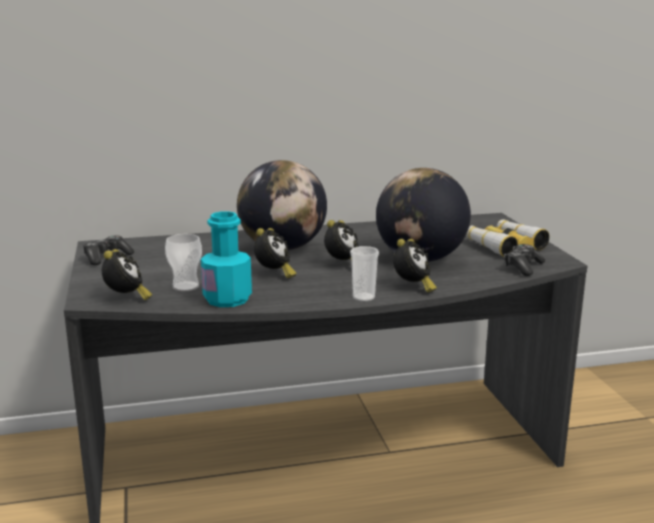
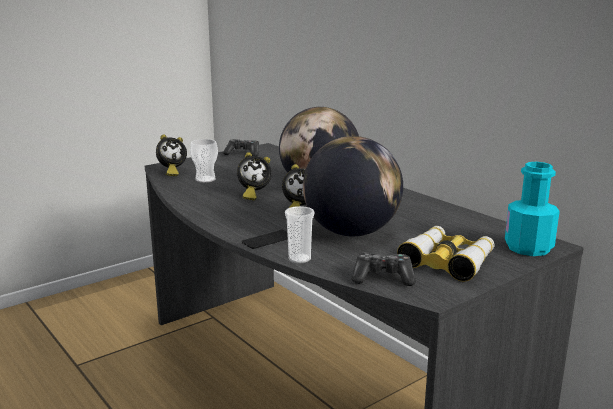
camera: 65 degrees right, 0 degrees up
(227, 299) = (189, 193): turquoise bottle -> turquoise bottle (528, 248)
(363, 297) = (226, 227): cup -> cup (299, 259)
(413, 287) = (268, 240): alarm clock -> phone

